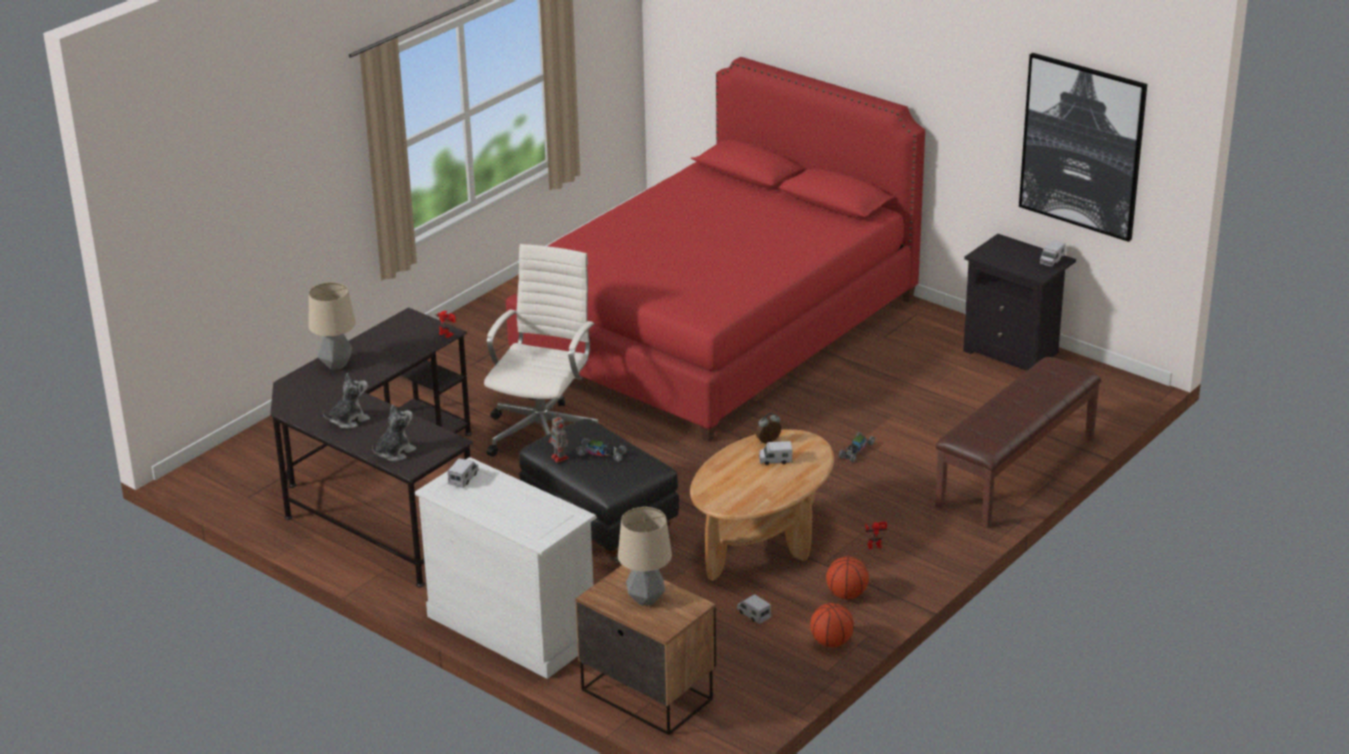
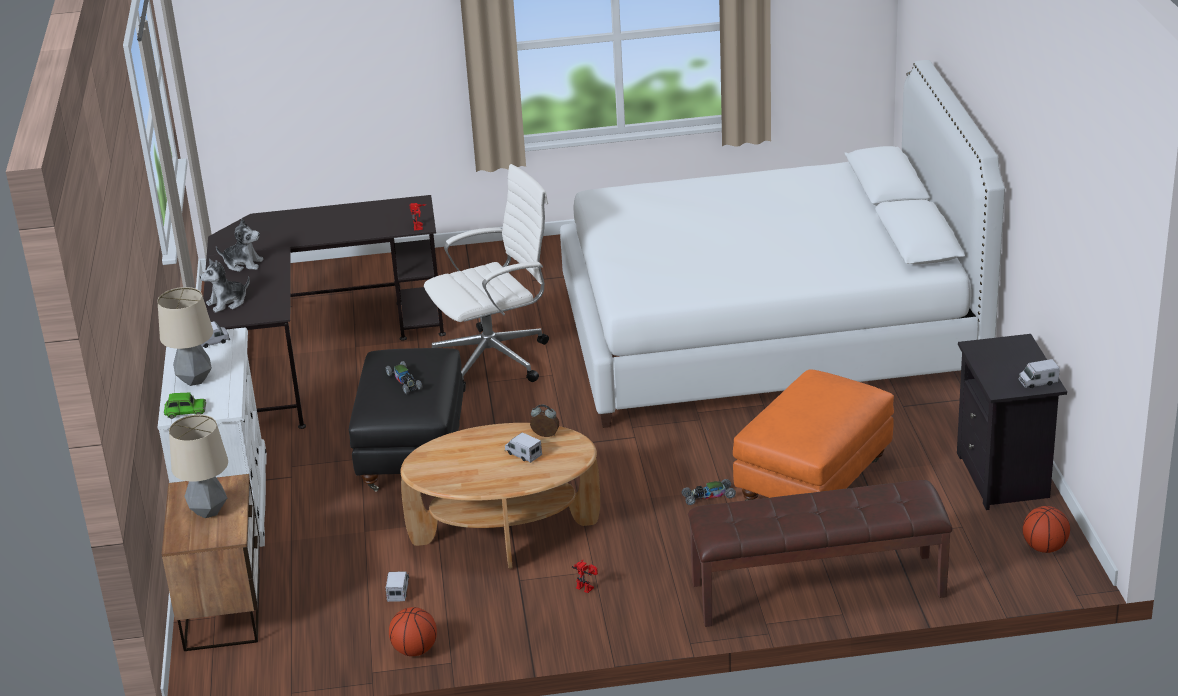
camera: 45 degrees right, 0 degrees up
(336, 365) = (308, 218): table lamp -> table lamp (194, 380)
(394, 452) = (227, 303): plush toy -> plush toy turned 150 degrees clockwise
(543, 532) = (185, 411): none -> green toy car
(560, 458) = (373, 370): toy robot -> none
(717, 329) = (768, 334): red bed -> white bed
(846, 595) = (493, 617): basketball -> basketball (1044, 547)
(910, 411) = (814, 485): none -> orange ottoman
(1082, 146) = (1083, 254): picture -> none

